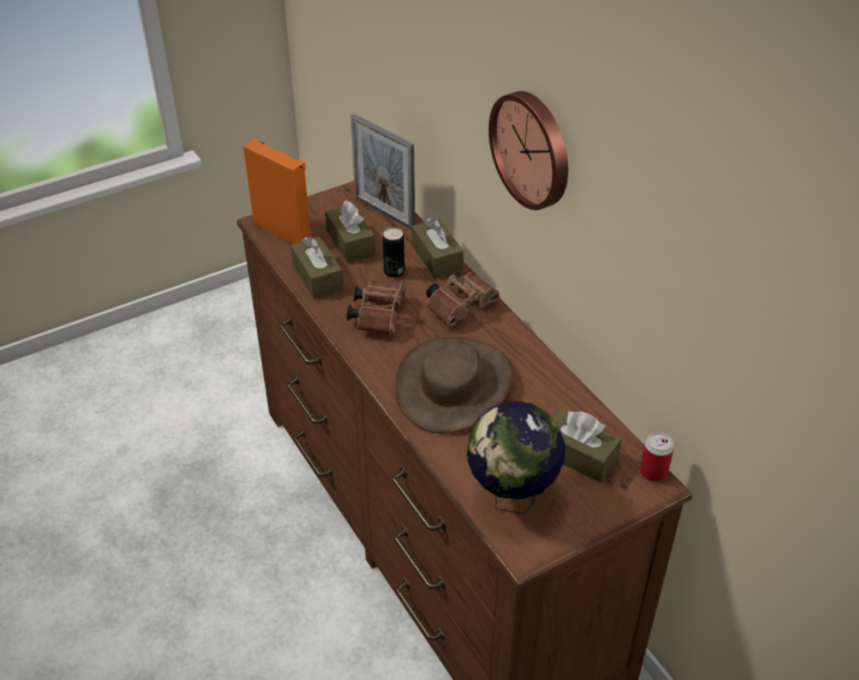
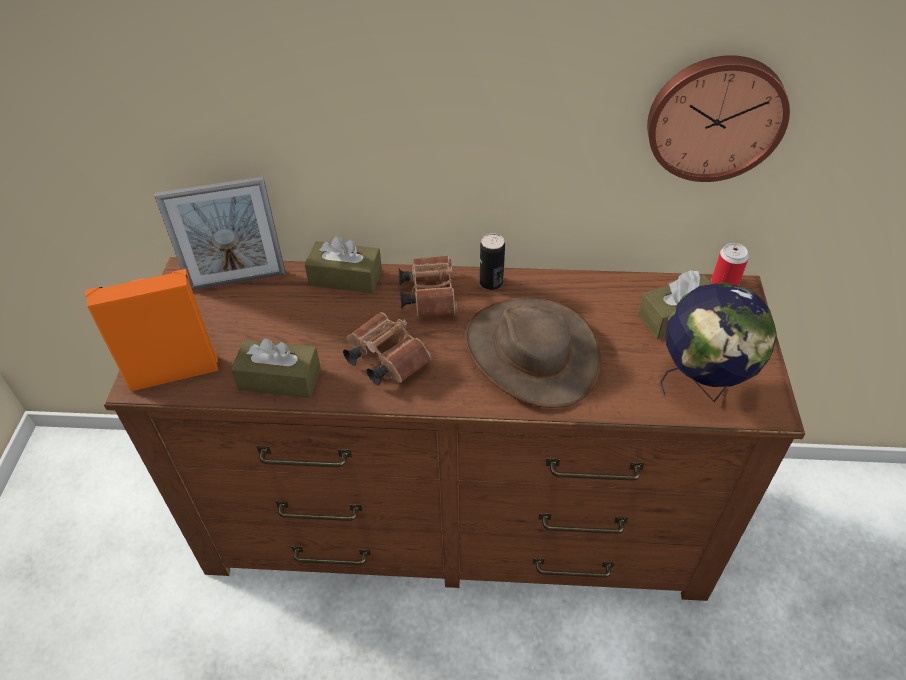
camera: 55 degrees left, 5 degrees up
(350, 243) = (255, 327): brown tissue box -> none
(394, 272) = (333, 317): can -> can (491, 282)
(533, 149) = (463, 78): wall clock -> wall clock (715, 117)

